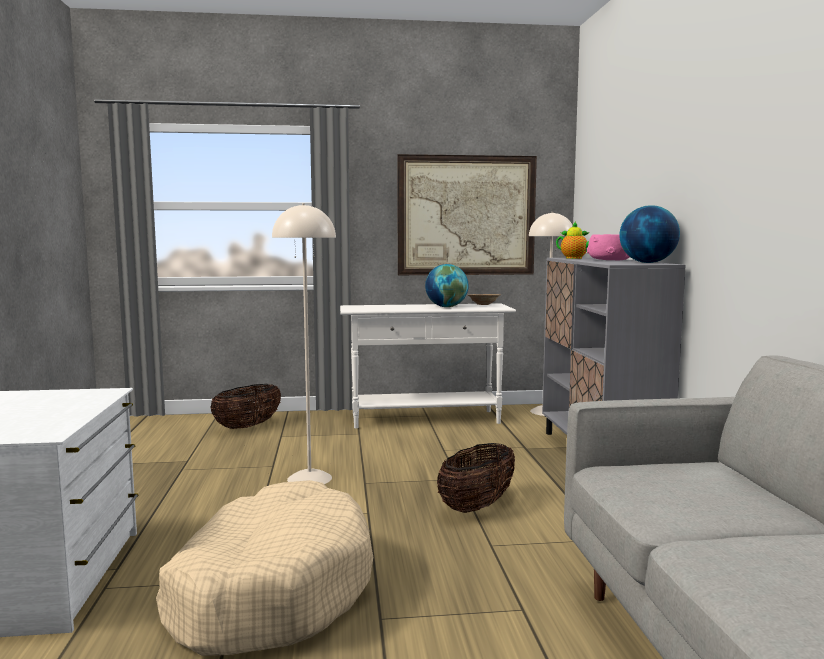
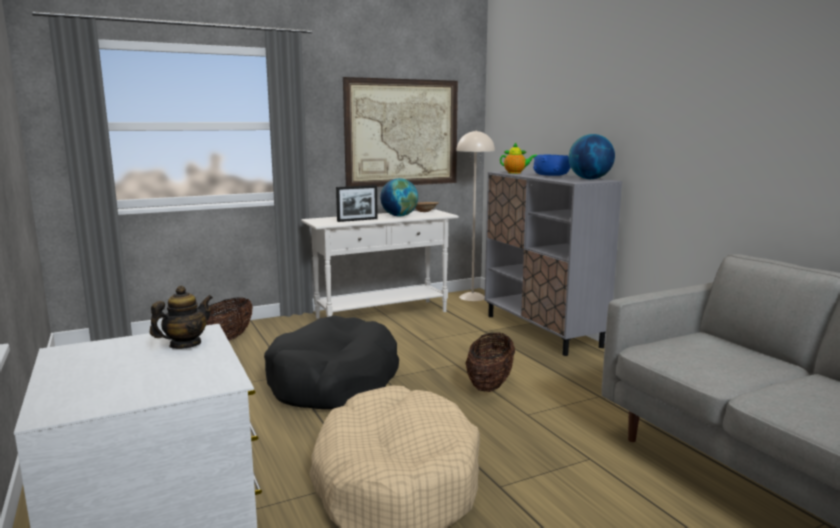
camera: 20 degrees left, 5 degrees up
(71, 401) = (185, 344): none -> teapot
(309, 478) = (333, 381): beige floor lamp -> black dog bed
(394, 308) = (357, 220): none -> picture frame
(609, 260) = (550, 175): pink bowl -> blue bowl

